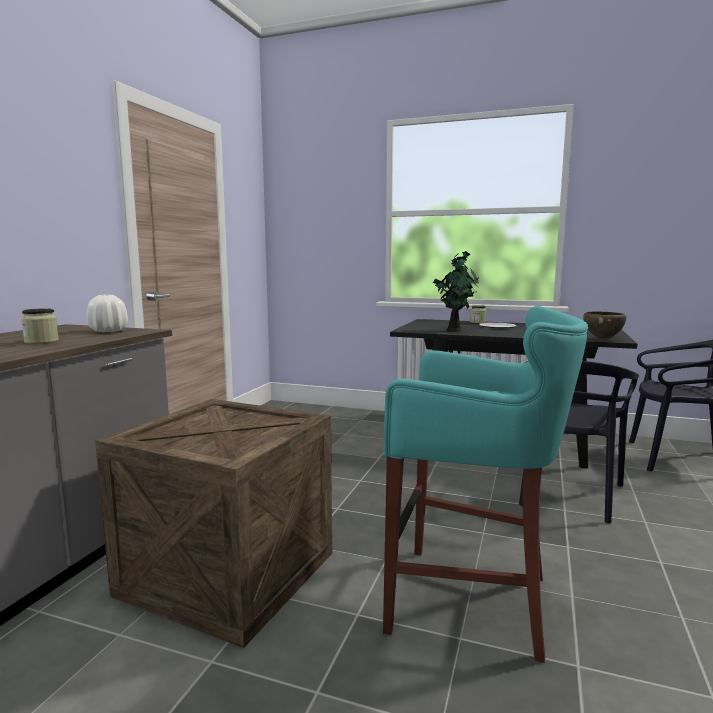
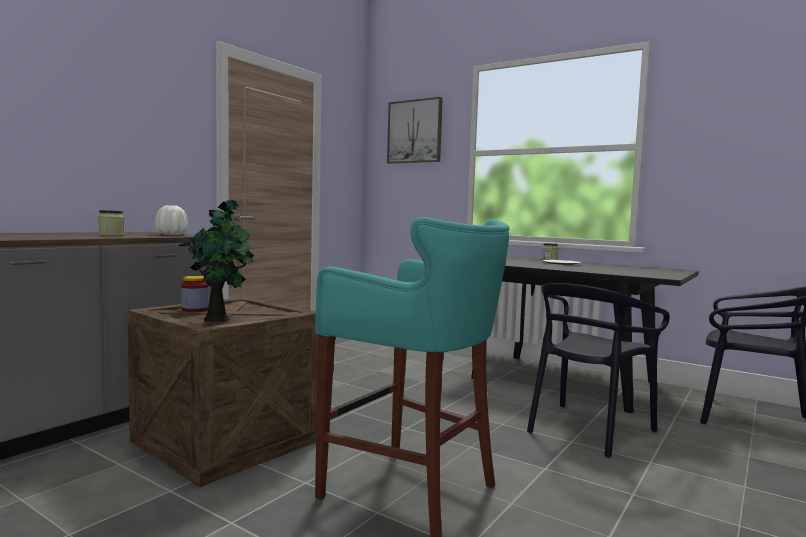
camera: 15 degrees right, 5 degrees down
(180, 429) = (195, 309): none -> jar
(322, 189) = (415, 131): none -> picture
(455, 330) = (509, 263): potted plant -> potted plant (219, 319)
(603, 339) = (650, 275): brown bowl -> none

